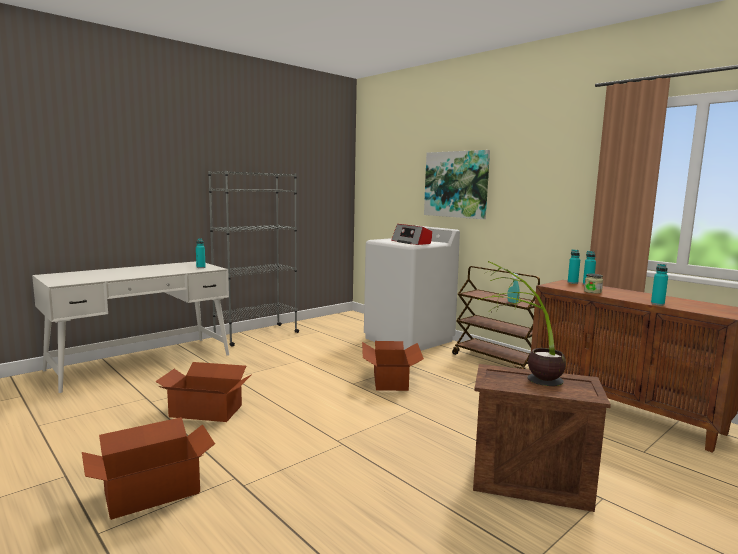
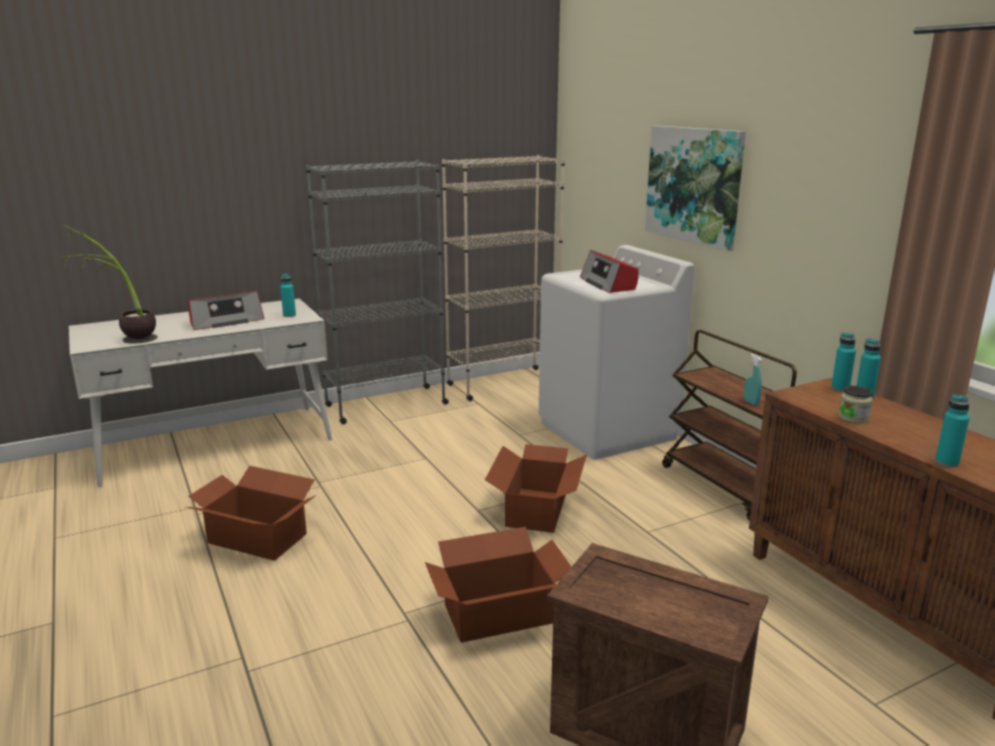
camera: 15 degrees right, 10 degrees up
(151, 492) = (135, 663): cardboard box -> cardboard box (497, 613)
(156, 270) = (225, 321): none -> radio
(328, 321) = (503, 384): none -> beige bookcase
(524, 379) = (638, 586): potted plant -> potted plant (123, 337)

